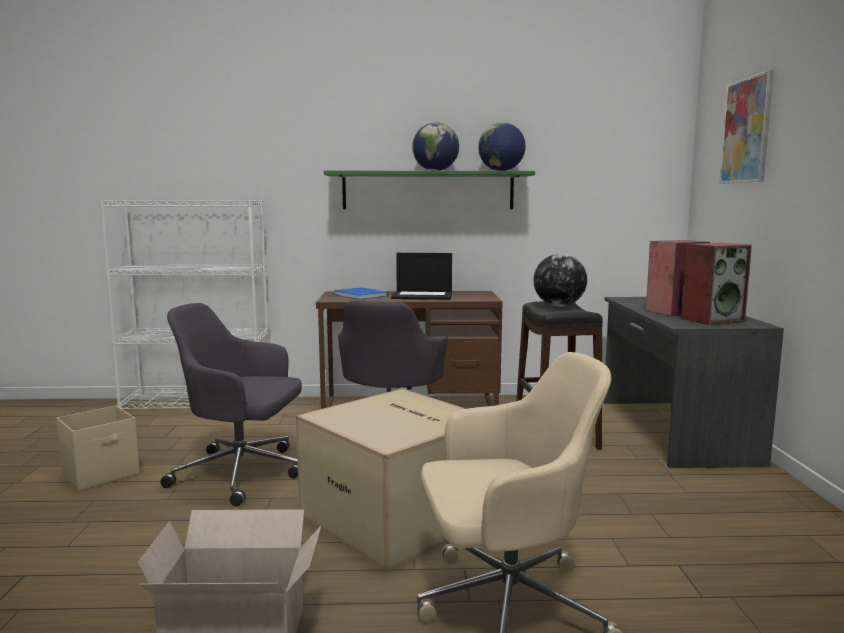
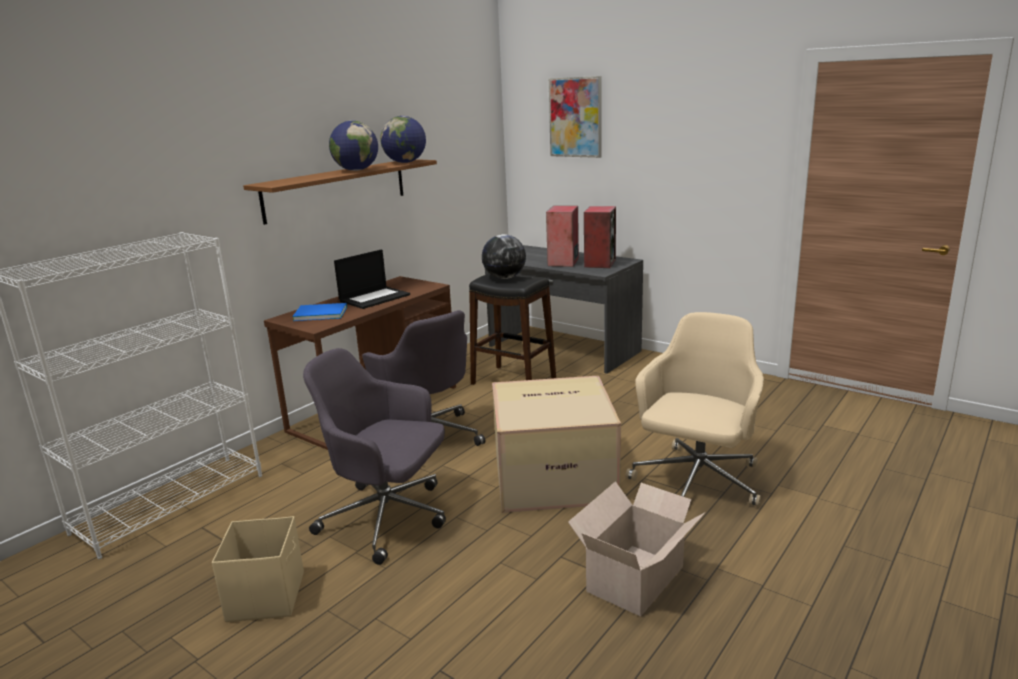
camera: 50 degrees left, 10 degrees up
(242, 473) = (388, 518): grey office chair -> grey office chair turned 60 degrees clockwise
(428, 190) = (337, 189): green shelf -> brown shelf

